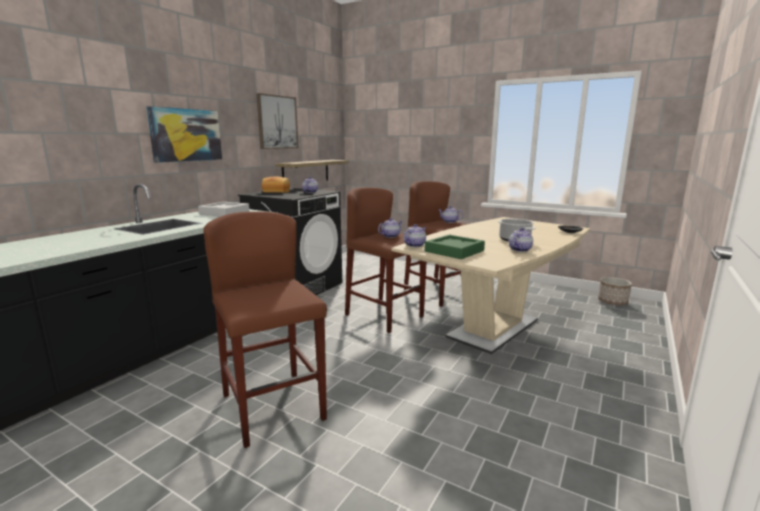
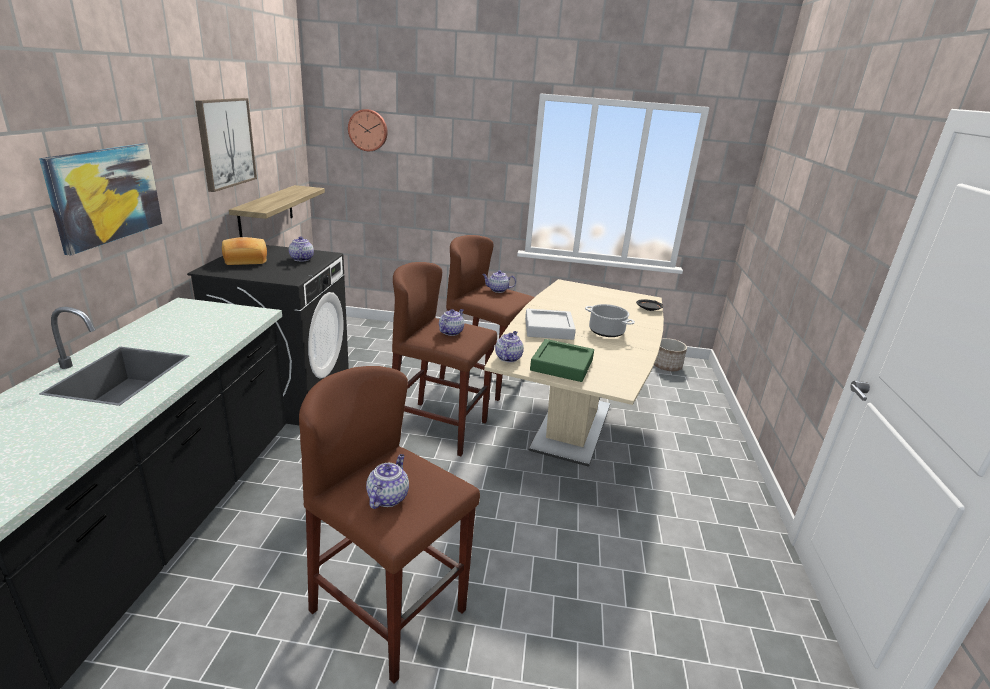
camera: 25 degrees left, 10 degrees up
(224, 213) = (195, 319): grey tray -> grey tray (548, 329)
(380, 122) = (368, 130): none -> wall clock
(519, 249) = (626, 352): teapot -> teapot (387, 497)

